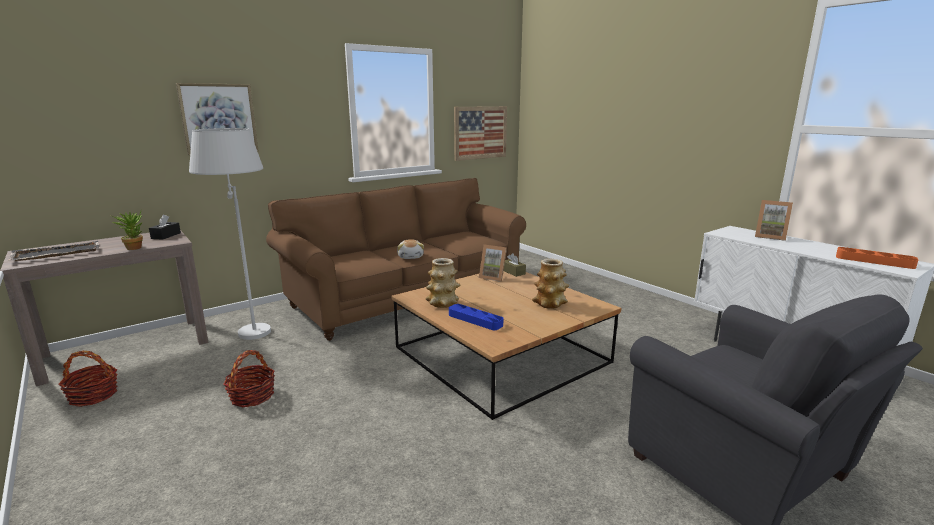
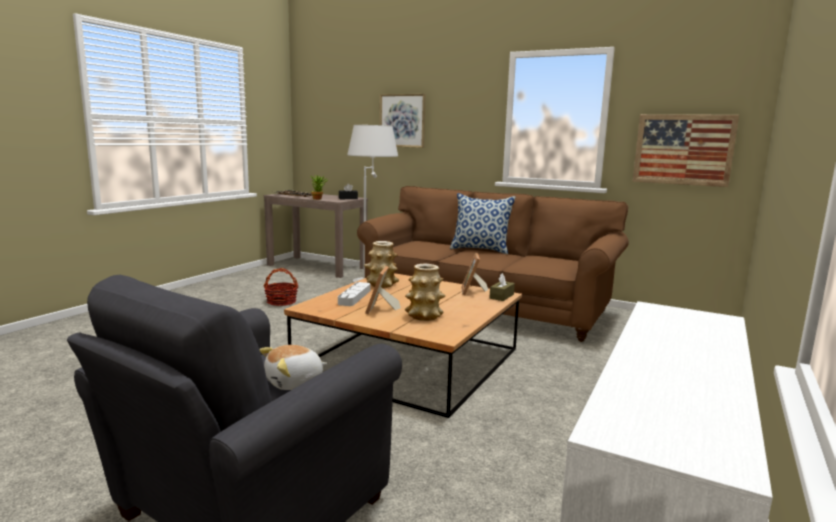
camera: 65 degrees right, 5 degrees down
(93, 395) = (263, 275): basket -> none
(391, 246) = (480, 250): none -> pillow
(411, 257) = (462, 257): plush toy -> plush toy (295, 382)
(475, 320) = (354, 297): blue tray -> grey tray
(770, 236) = (708, 338): picture frame -> picture frame (381, 310)
(874, 261) = (658, 411): orange tray -> none

